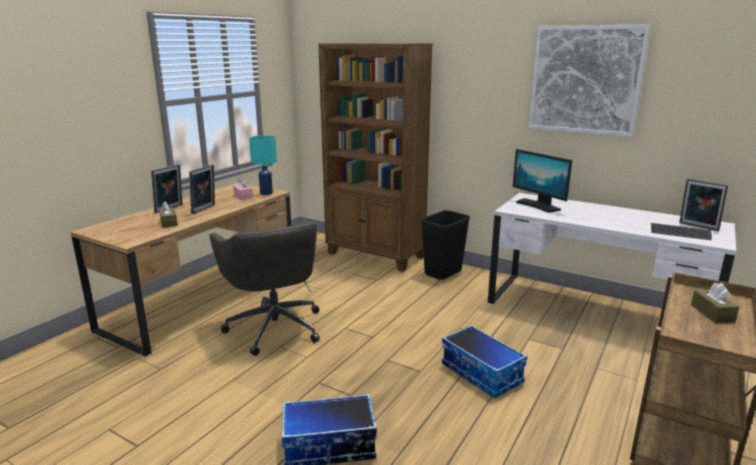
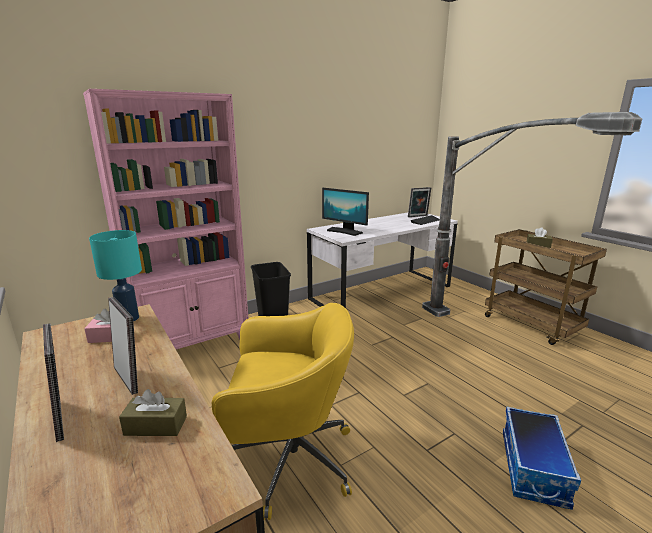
camera: 65 degrees left, 0 degrees up
(274, 326) = (288, 459): grey office chair -> yellow office chair
(375, 255) = (192, 343): brown bookcase -> pink bookcase
(482, 374) = (442, 357): storage box -> none
(538, 205) = (344, 231): monitor -> monitor turned 45 degrees clockwise
(564, 403) = (485, 340): none -> floor lamp
(585, 80) = (340, 130): picture -> none

